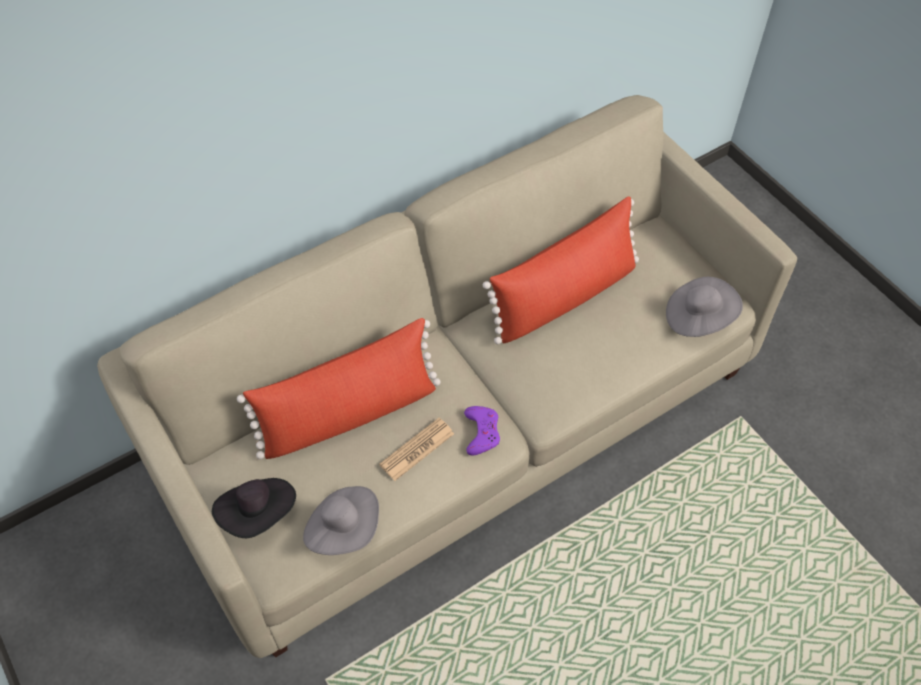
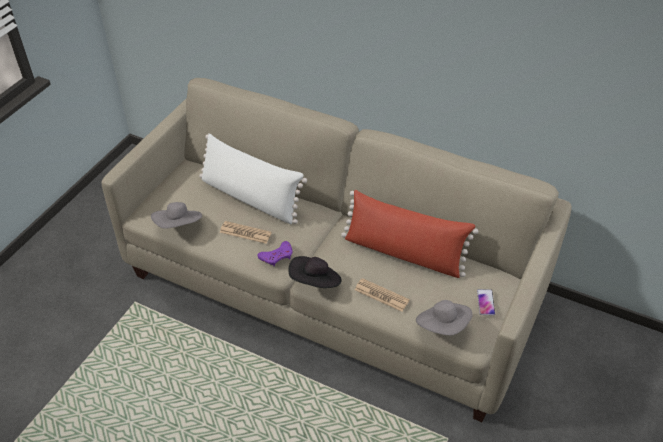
camera: 60 degrees right, 10 degrees down
(259, 513) = (169, 191): black hat -> black hat (315, 282)
(349, 414) = (250, 198): red pillow -> white pillow
(619, 352) = (381, 295): none -> newspaper
(683, 262) = (485, 302): none -> phone

